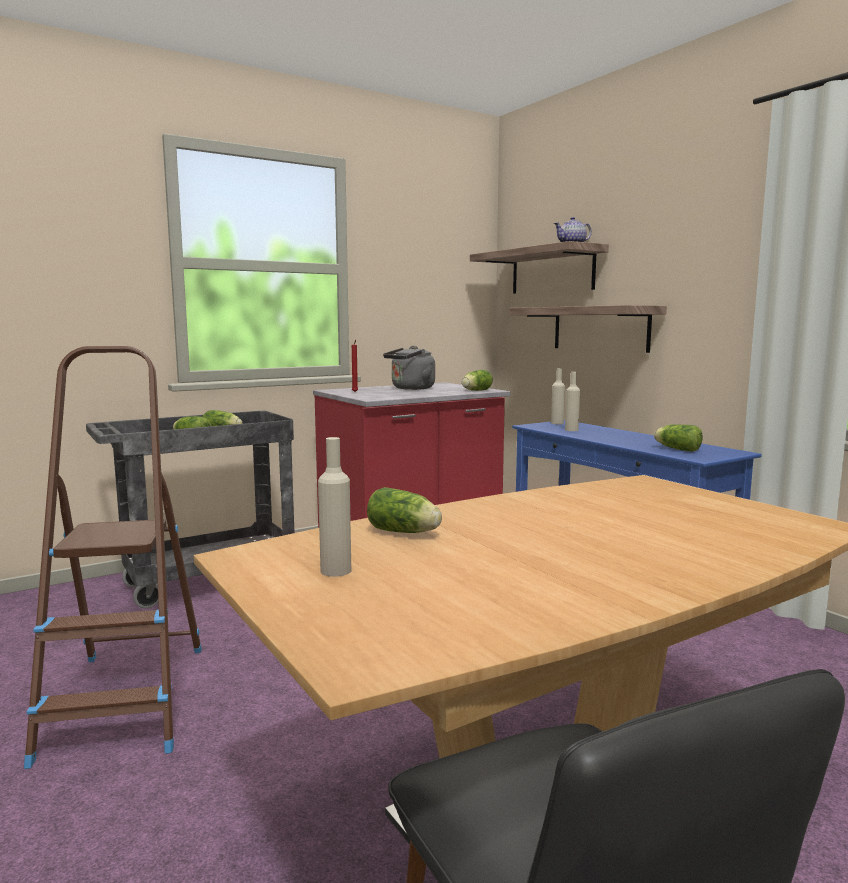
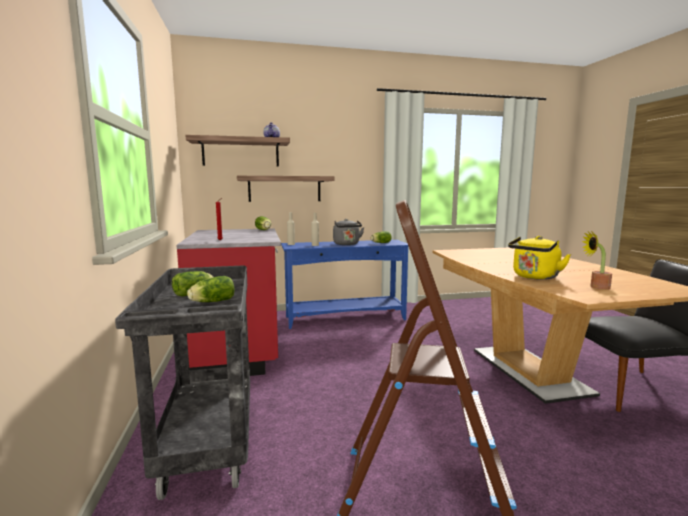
camera: 70 degrees left, 0 degrees up
(336, 570) = (596, 287): beige bottle -> potted plant
(405, 532) = (534, 277): lettuce -> yellow kettle
(411, 388) = (225, 234): grey kettle -> grey kettle (347, 244)

